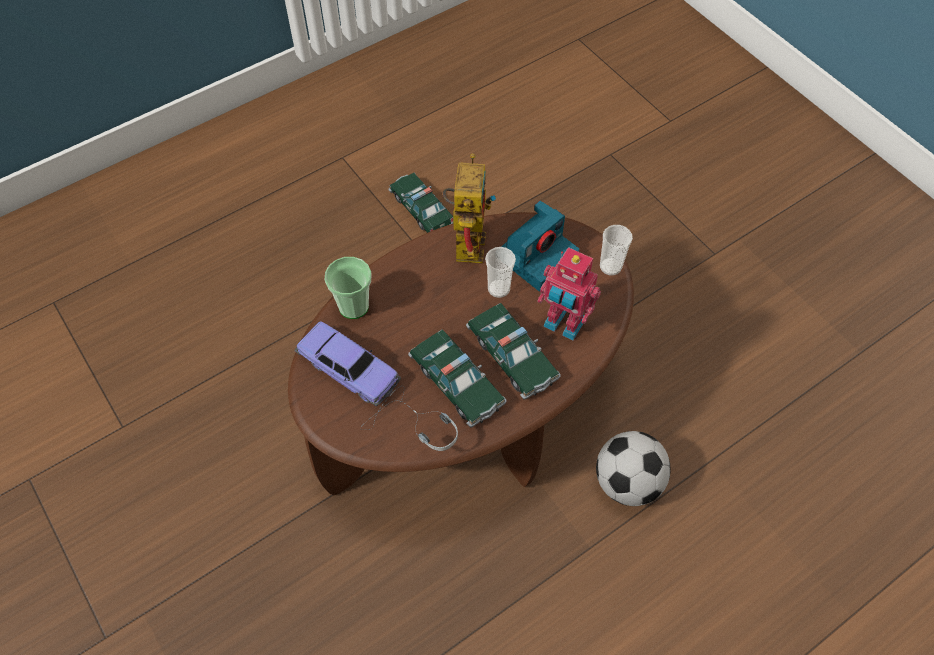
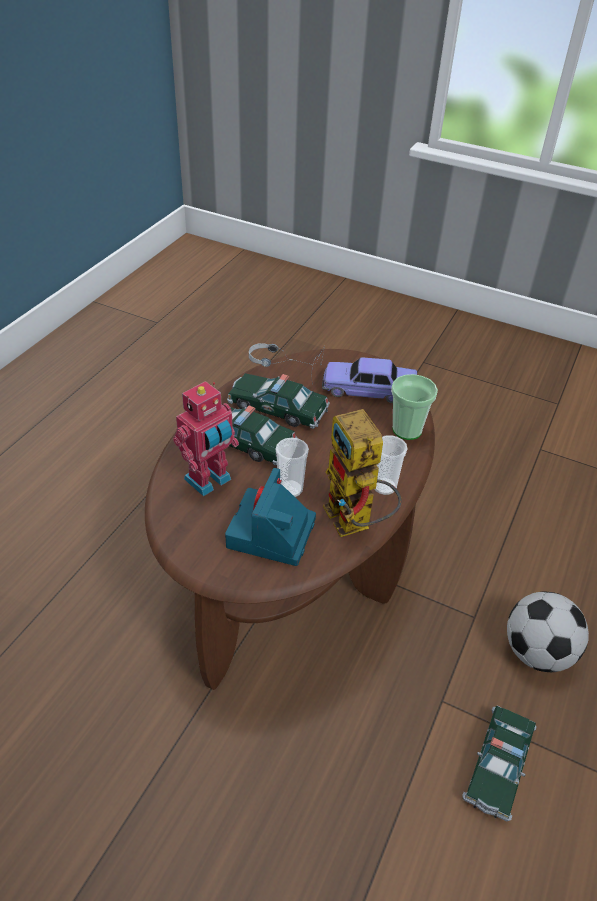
camera: 150 degrees right, 15 degrees down
(422, 210) = (498, 766): toy car -> toy car turned 90 degrees clockwise
(563, 325) = (209, 481): toy robot -> toy robot turned 135 degrees clockwise
(610, 267) = (185, 553): cup -> cup (384, 486)
(627, 482) = (119, 563): football -> football (537, 653)

